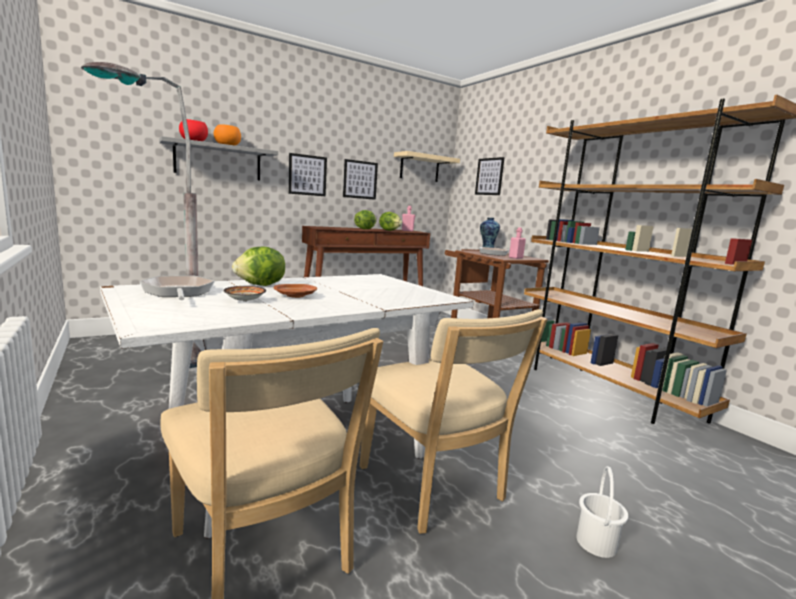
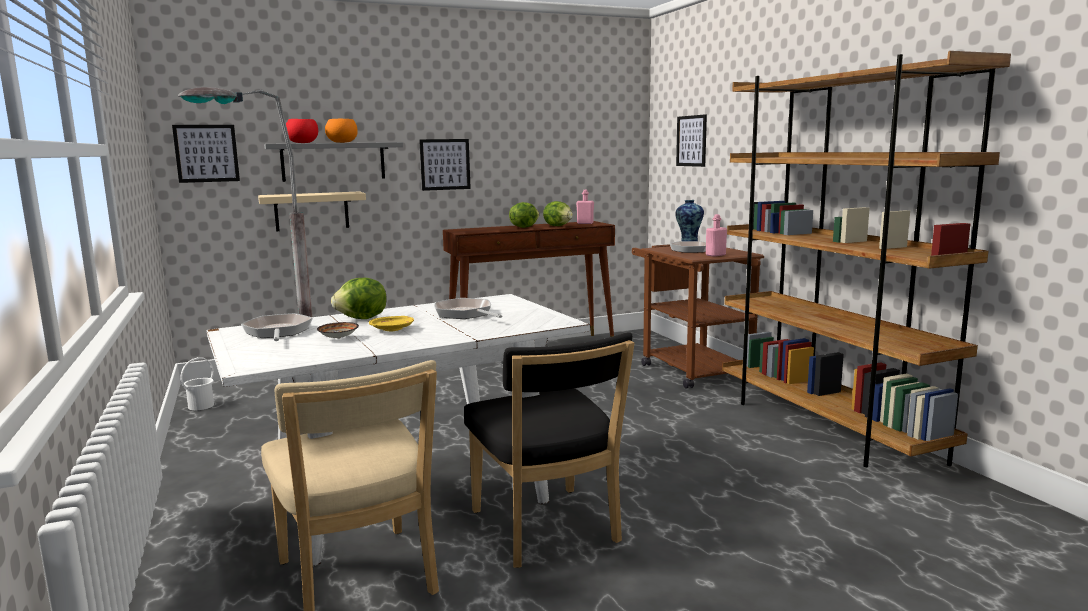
camera: 10 degrees right, 0 degrees up
(296, 296) = (392, 329): brown plate -> yellow plate
(356, 287) = (465, 314): none -> frying pan
(360, 179) = (516, 161): picture -> picture (206, 153)
(419, 168) = (599, 135): beige shelf -> beige shelf (311, 211)
(434, 488) = (547, 530): beige chair -> black chair
(597, 542) = (703, 580): white bucket -> white bucket (201, 406)

